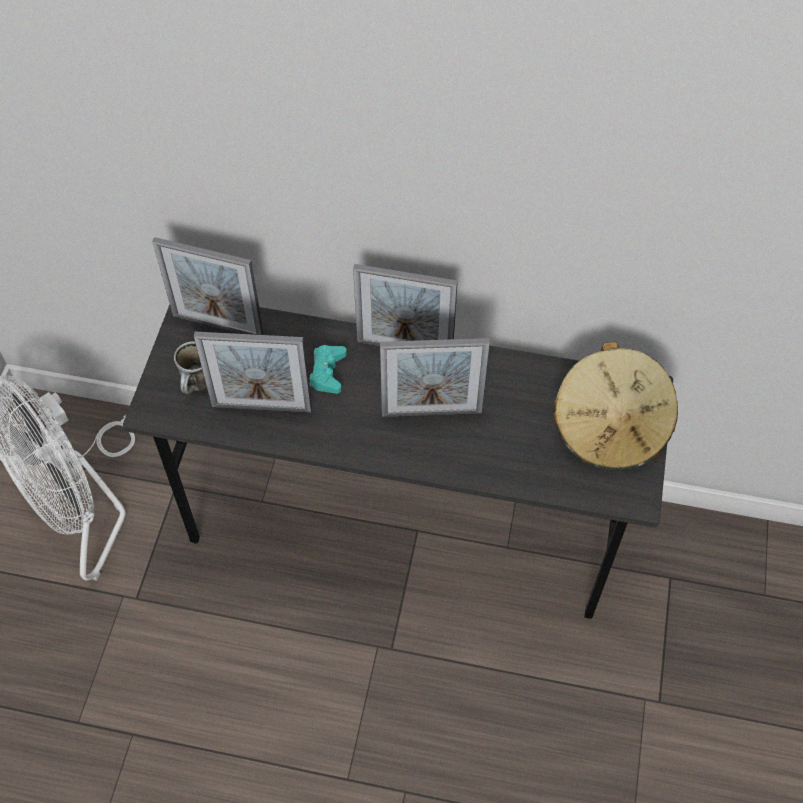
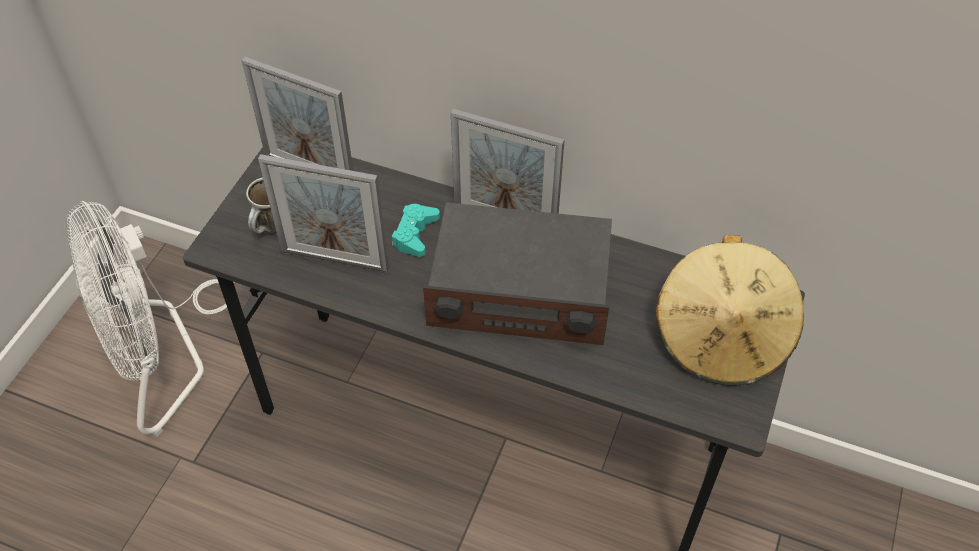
camera: 10 degrees right, 5 degrees down
(431, 412) = (520, 291): picture frame -> radio

